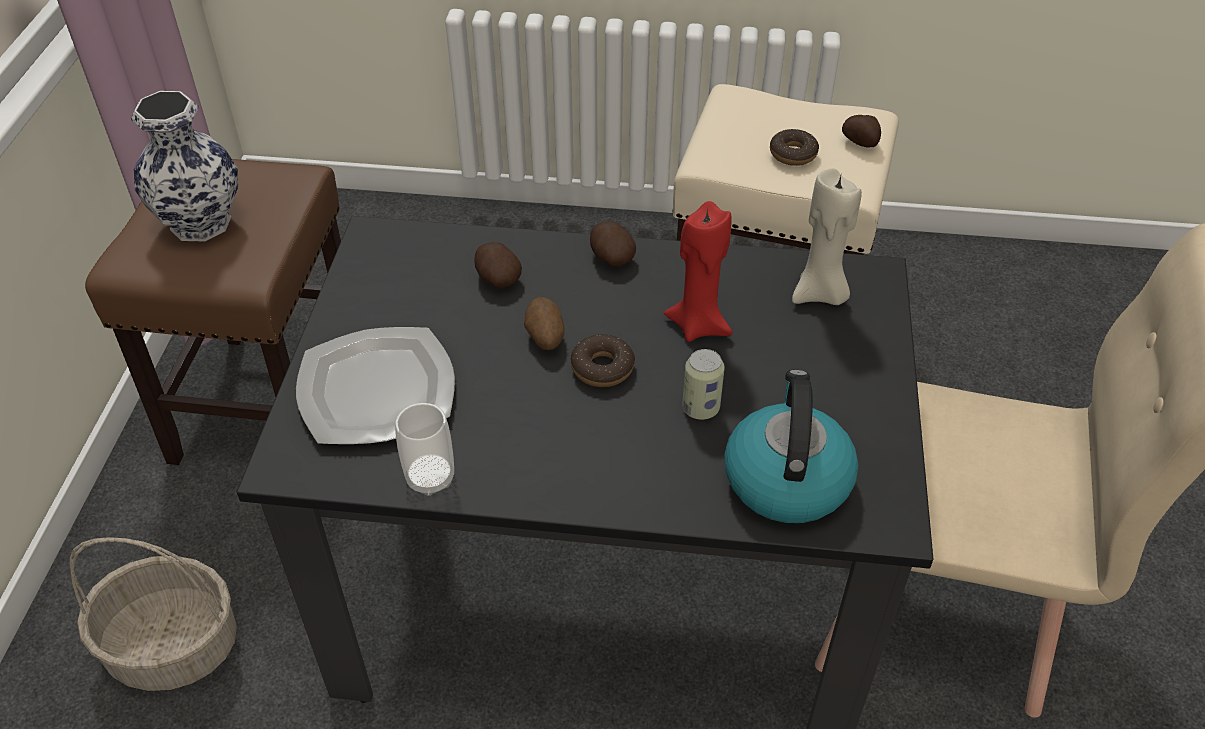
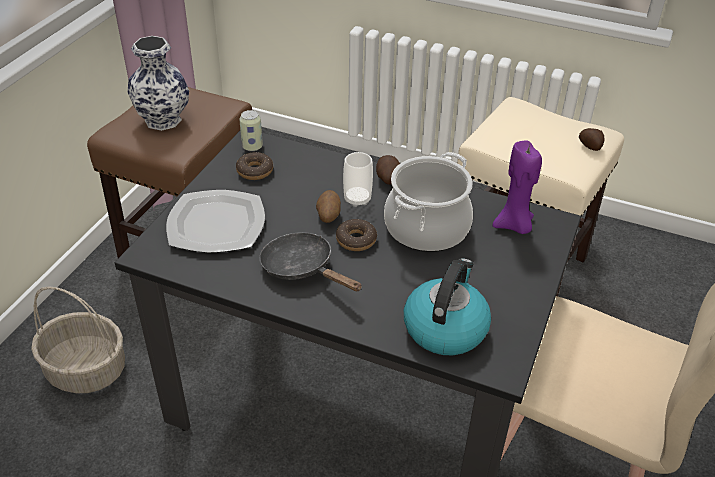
camera: 15 degrees right, 5 degrees down
(430, 478) = (226, 279): cup -> cup (357, 199)
(497, 279) = (313, 178): potato -> none
(540, 433) = (302, 268): none -> black frying pan
(698, 325) = (427, 228): red candle -> cooking pot
(700, 408) = (407, 276): can -> can (252, 147)
(793, 154) = (542, 146): donut -> donut (255, 171)
(820, 294) = (514, 226): beige candle -> purple candle

